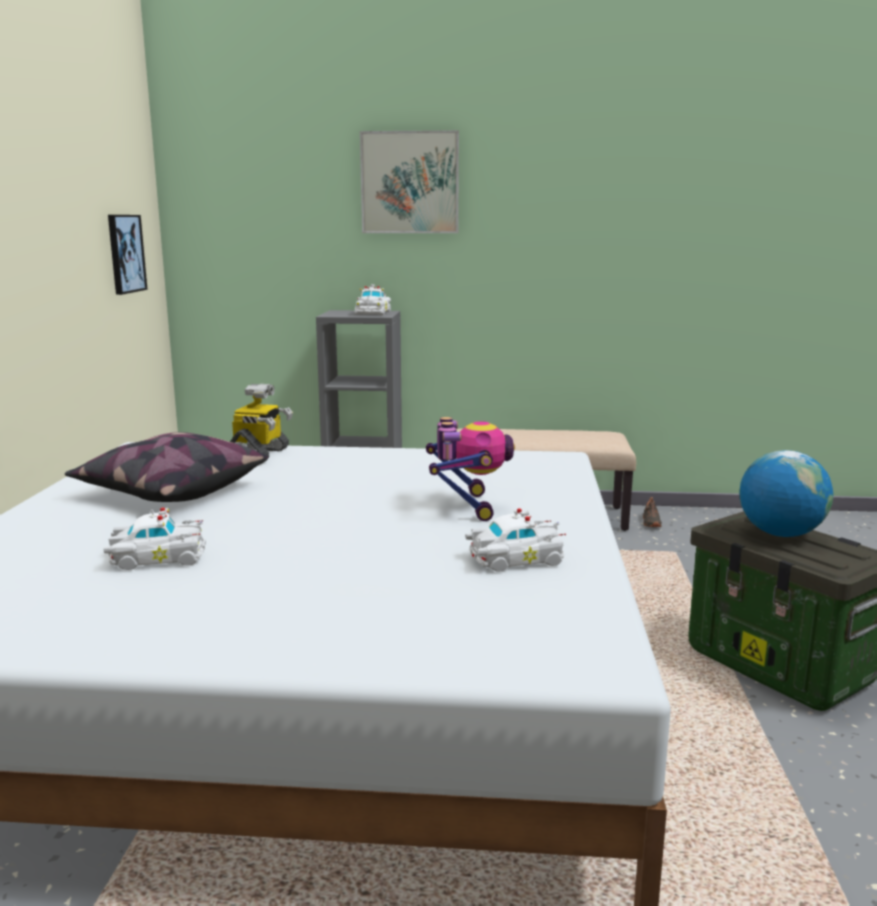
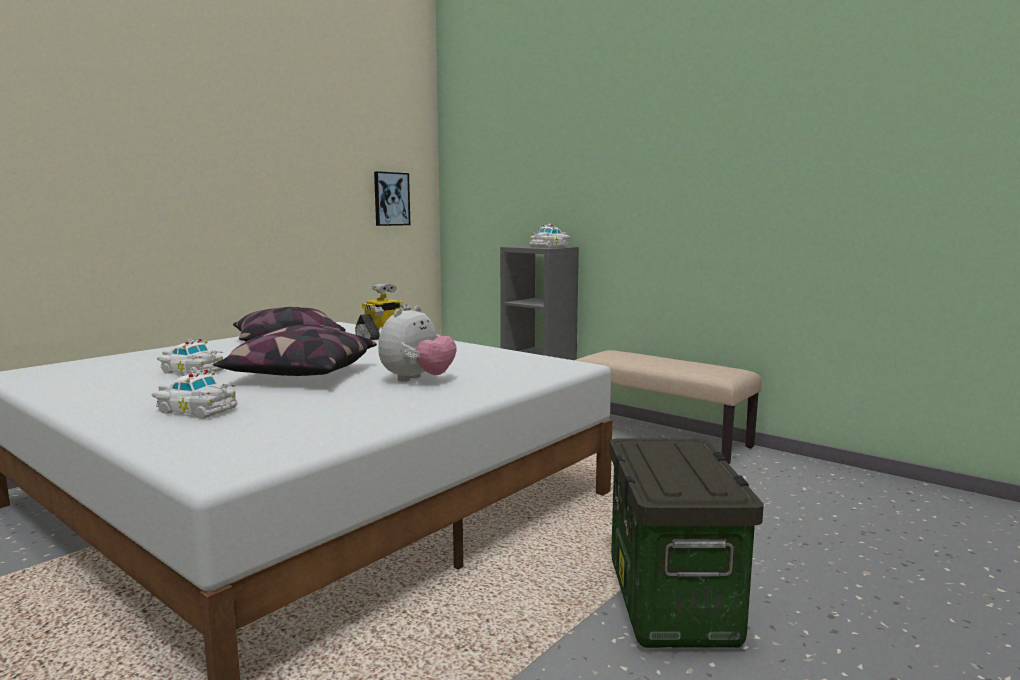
camera: 35 degrees right, 5 degrees down
(326, 531) = (301, 376): none -> pillow
(410, 183) = (589, 141): picture -> none
(467, 506) = (417, 380): toy robot -> plush toy
(513, 559) = (352, 410): white toy car -> white toy car (196, 410)
(650, 522) = (763, 465): black shoe -> none
(780, 534) = (677, 458): globe -> none

